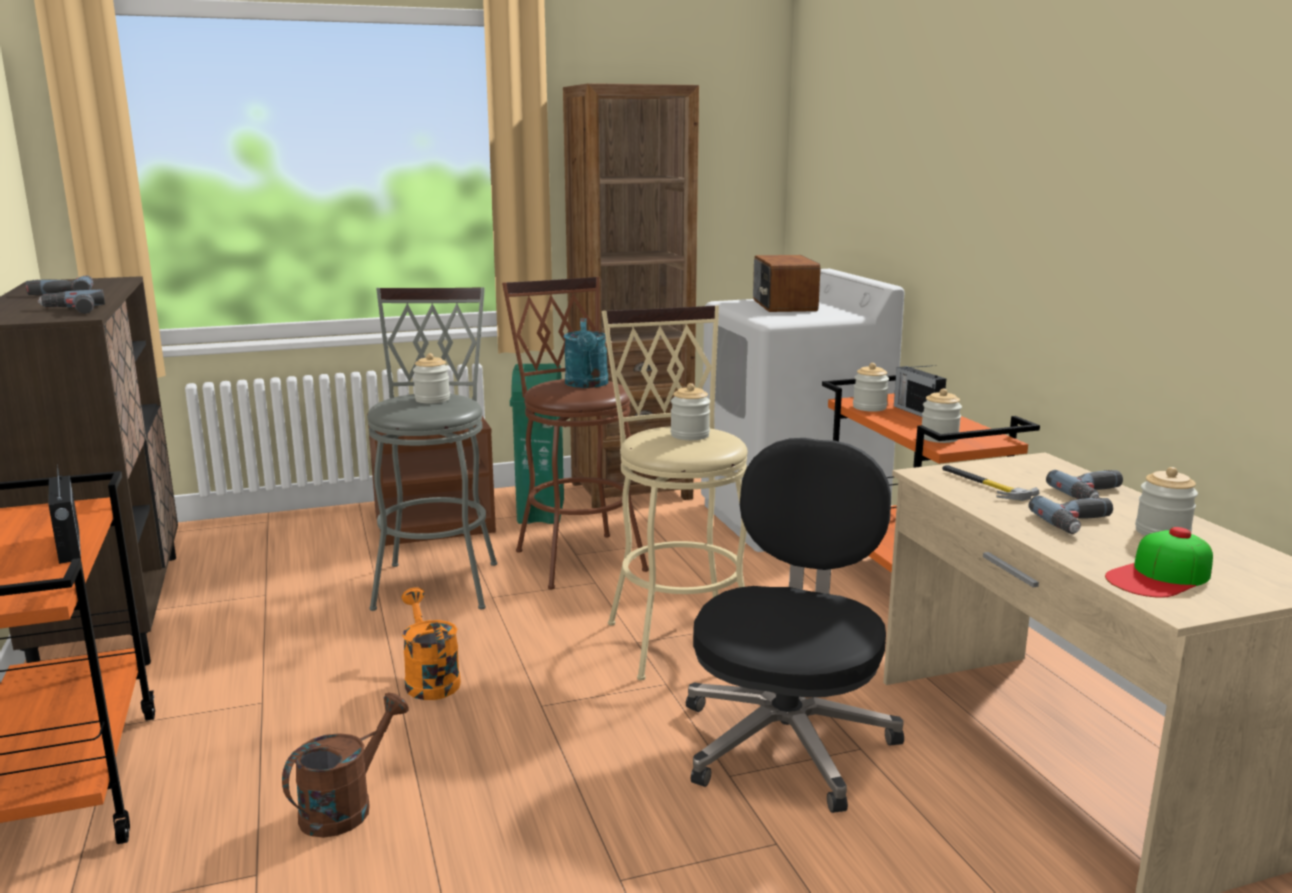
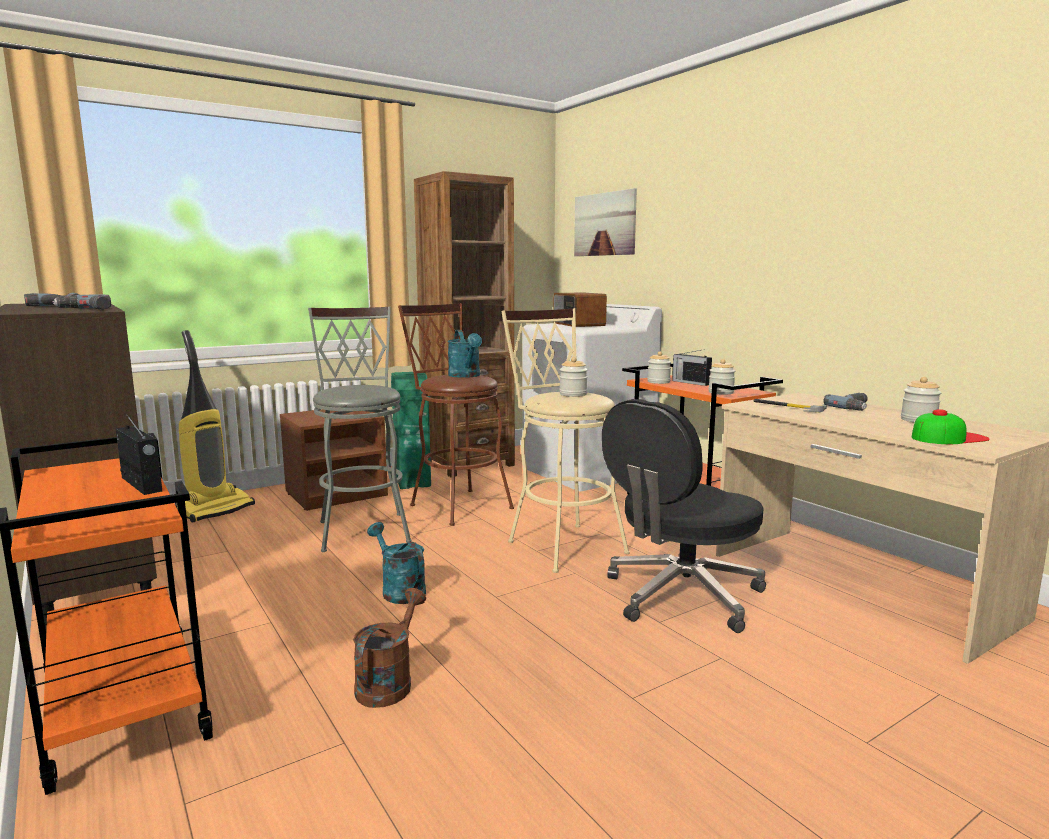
camera: 15 degrees left, 5 degrees down
(282, 532) = (215, 509): none -> vacuum cleaner
(429, 679) = (399, 590): orange watering can -> turquoise watering can
(432, 399) = (362, 387): jar -> none
(787, 740) = (681, 596): black office chair -> black office chair turned 135 degrees counterclockwise
(844, 149) = (604, 224): none -> picture
(1080, 523) = (868, 419): power drill -> none
(1160, 576) = (948, 437): cap -> cap turned 150 degrees counterclockwise

